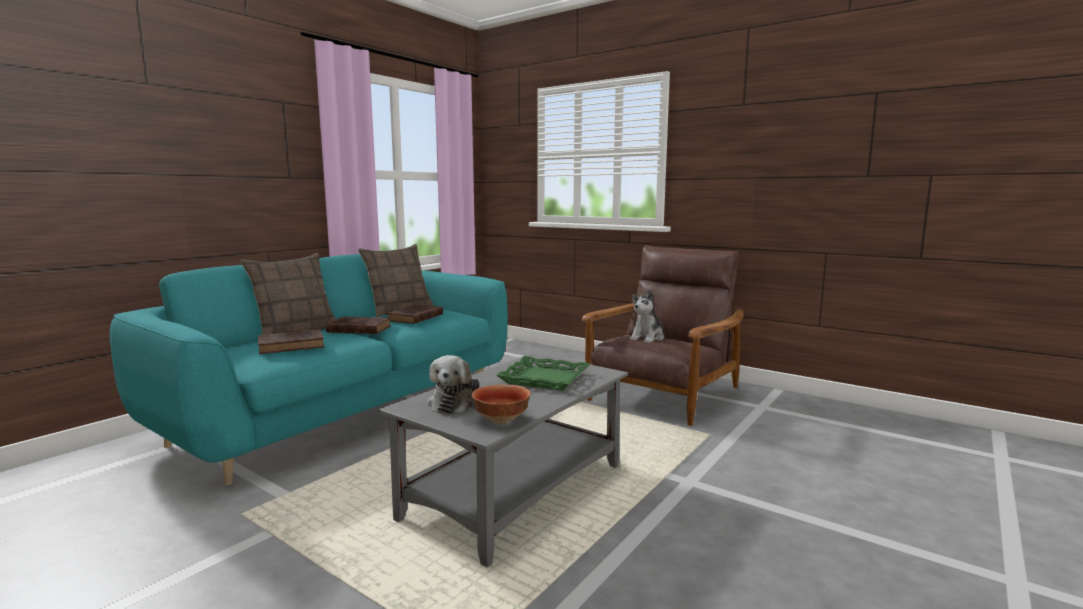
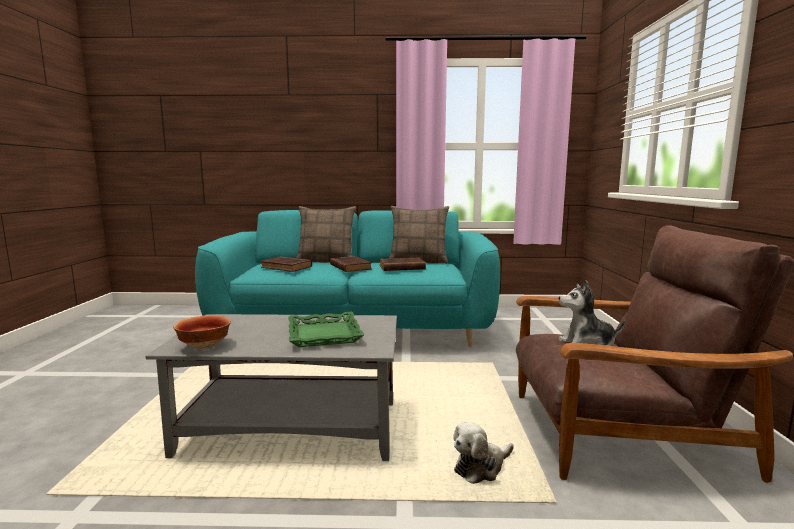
camera: 55 degrees right, 0 degrees up
(453, 403) = (233, 325): plush toy -> plush toy (481, 467)

